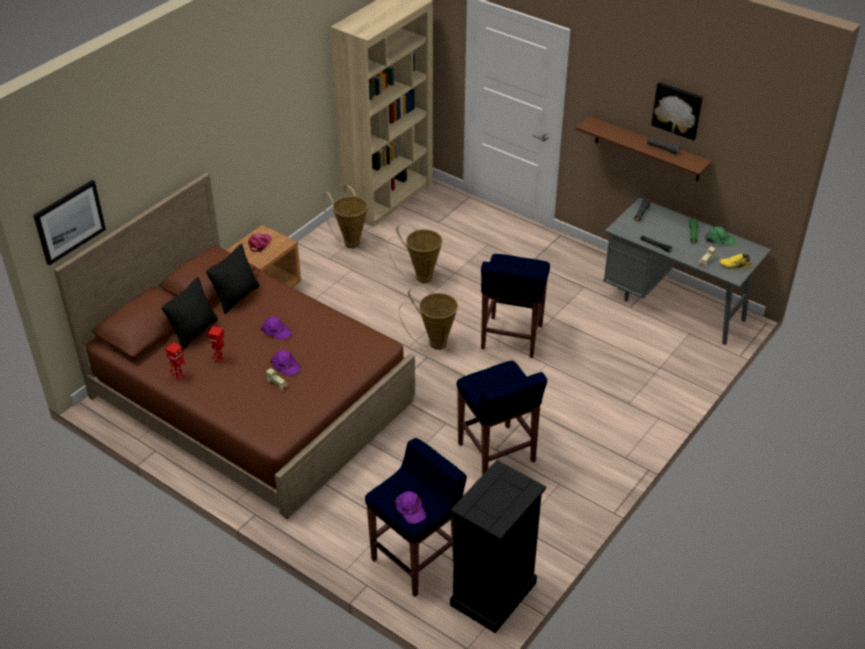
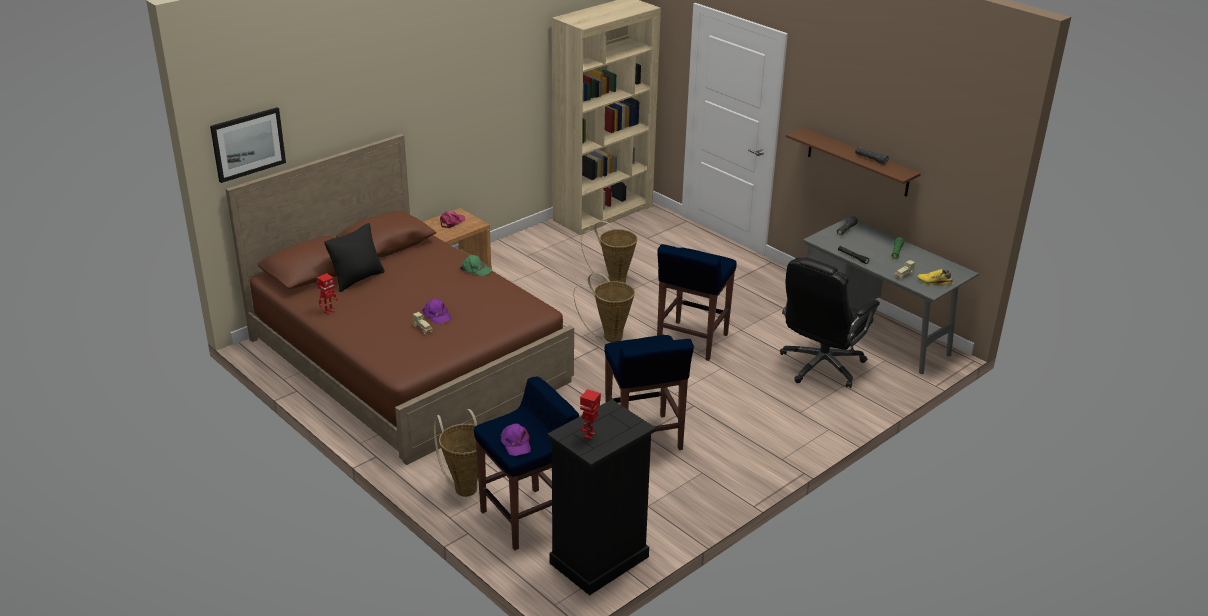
camera: 10 degrees right, 10 degrees down
(220, 359) = (374, 303): toy robot -> toy robot (589, 436)
(236, 297) = (410, 256): black pillow -> none
(276, 331) = (438, 287): purple cap -> none
(350, 241) = (552, 244): basket -> basket (465, 486)
(634, 349) = (821, 366): none -> black office chair
(677, 110) = (888, 117): picture -> none
(719, 239) = (924, 259): green cap -> green cap (475, 269)

